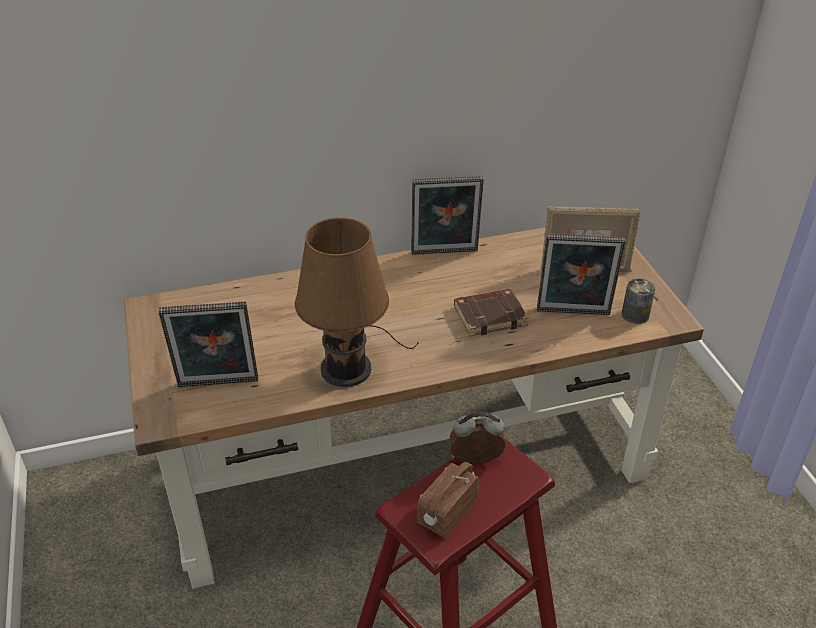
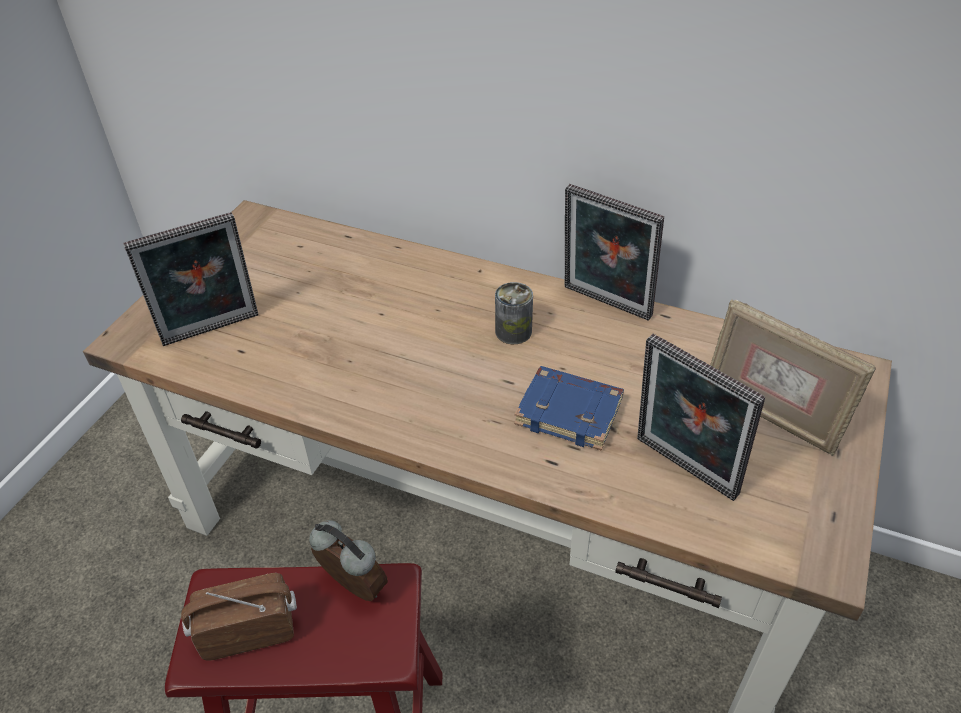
camera: 40 degrees right, 5 degrees up
(218, 385) = (212, 331): picture frame -> picture frame turned 60 degrees counterclockwise
(350, 365) = (350, 383): brown table lamp -> none
(490, 316) = (570, 412): brown book -> blue book
(635, 315) = (772, 523): can -> can (513, 331)

